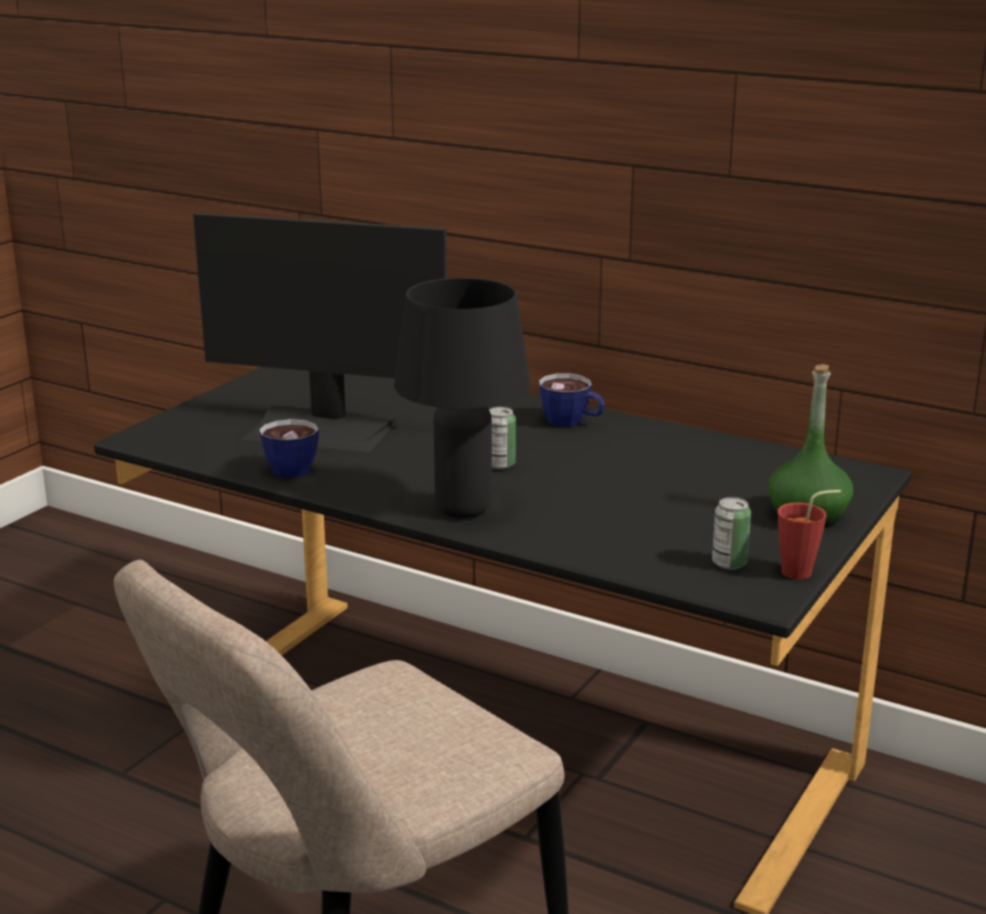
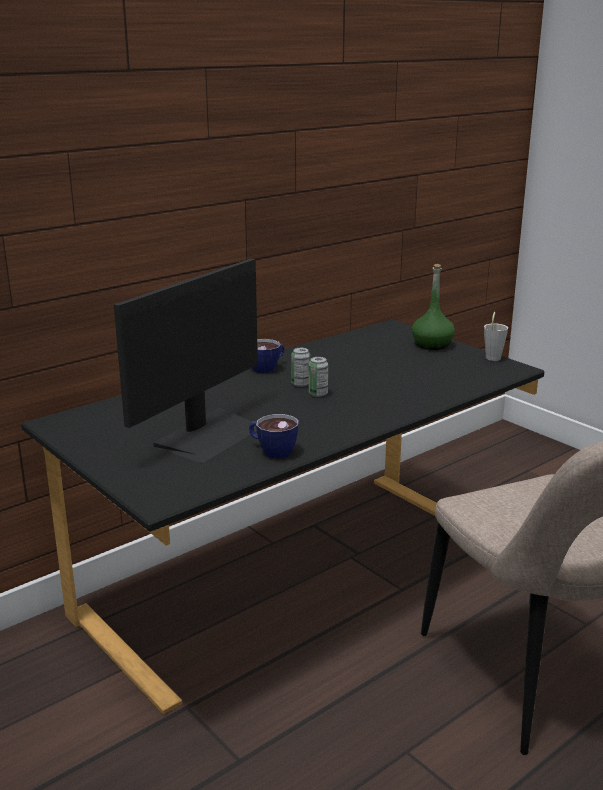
camera: 70 degrees left, 0 degrees up
(464, 508) = (376, 412): black table lamp -> none
(729, 563) = (478, 368): can -> can (300, 384)
(803, 572) = (493, 357): red cup -> grey cup

